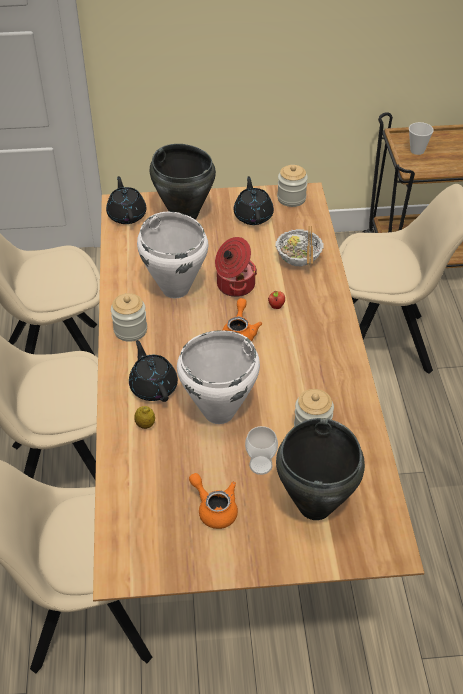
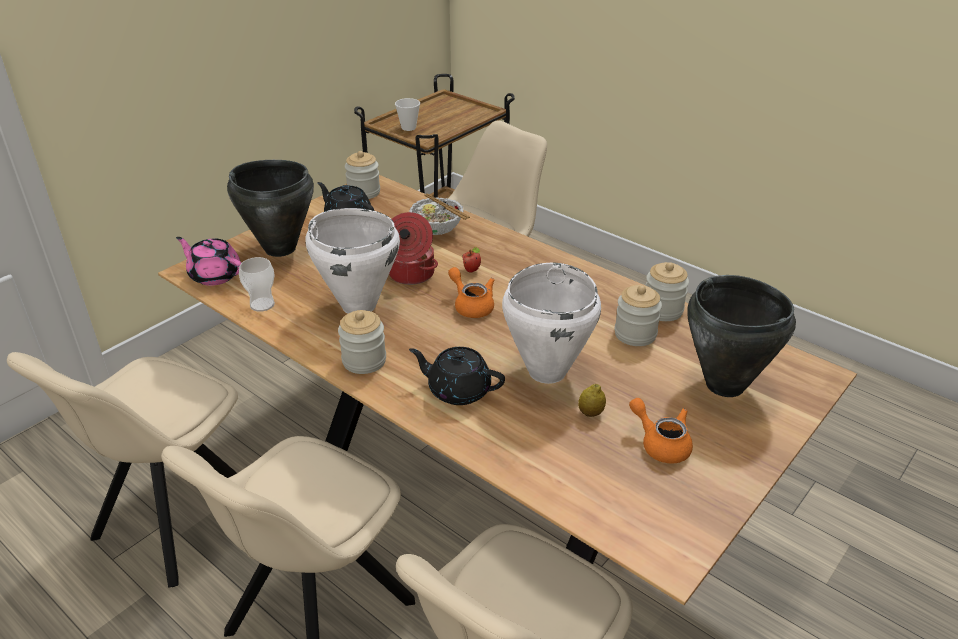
camera: 45 degrees left, 10 degrees down
(127, 215) = (214, 275): black teapot -> pink teapot
(145, 425) = (499, 424): lemon -> lemon (590, 413)
(214, 509) = (661, 443): orange teapot -> orange teapot turned 45 degrees clockwise
(260, 465) = (642, 386): cup -> cup (262, 304)
(359, 424) = (662, 310): none -> jar

